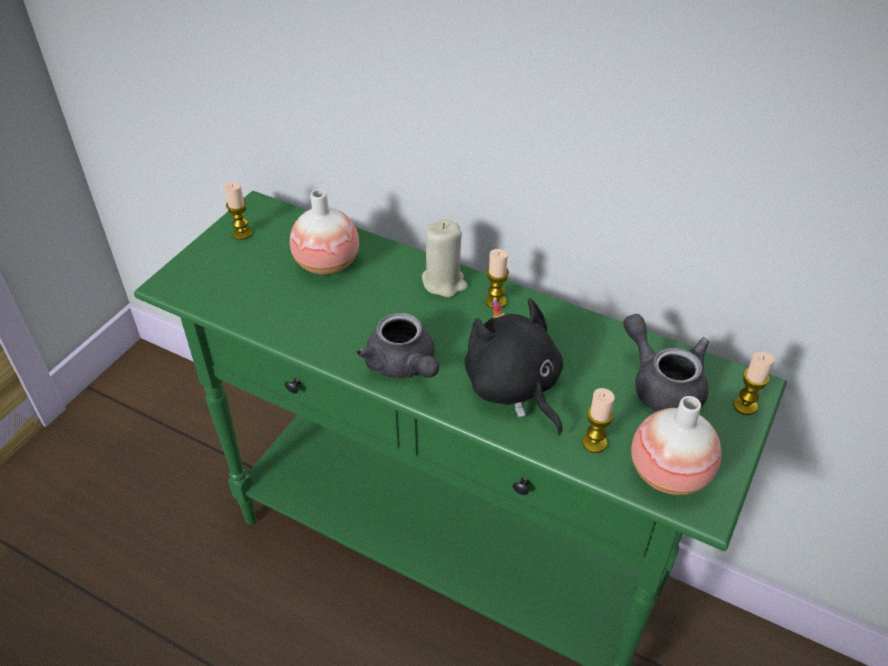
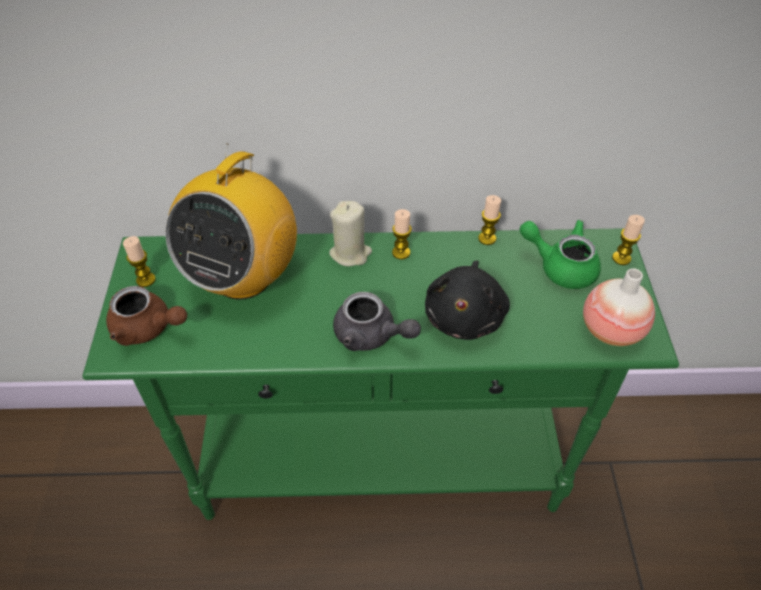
camera: 30 degrees left, 5 degrees up
(212, 275) = (148, 328): none -> brown teapot
(327, 264) = (243, 276): vase -> radio
(514, 388) = (465, 315): black plush toy -> black plush toy turned 105 degrees counterclockwise
(594, 443) = (549, 331): candle -> candle (487, 238)
(662, 384) = (560, 266): grey teapot -> green teapot

